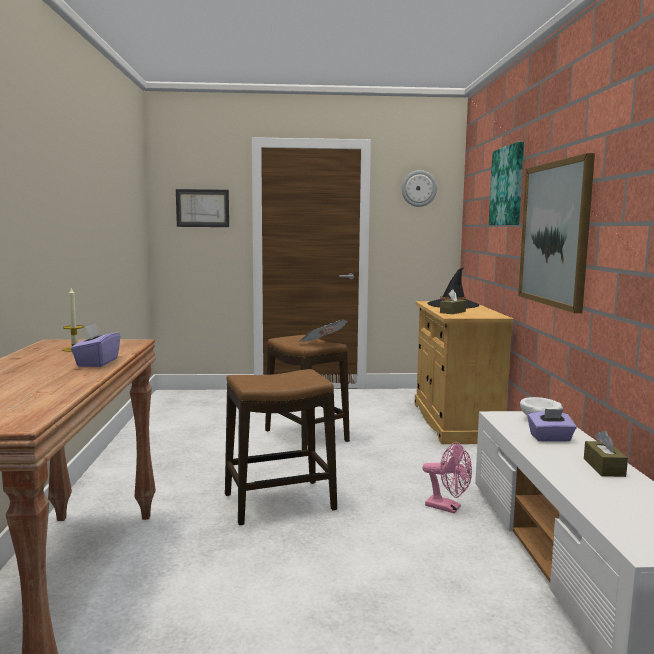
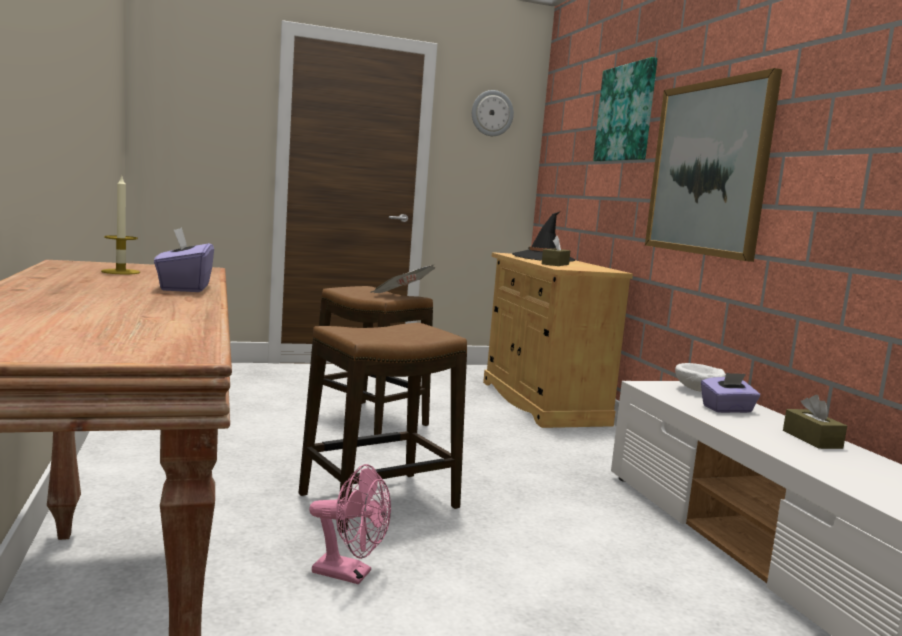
camera: 15 degrees left, 0 degrees up
(202, 208) = (208, 110): picture -> none
(448, 508) = (592, 500): pink fan -> pink fan (350, 574)

